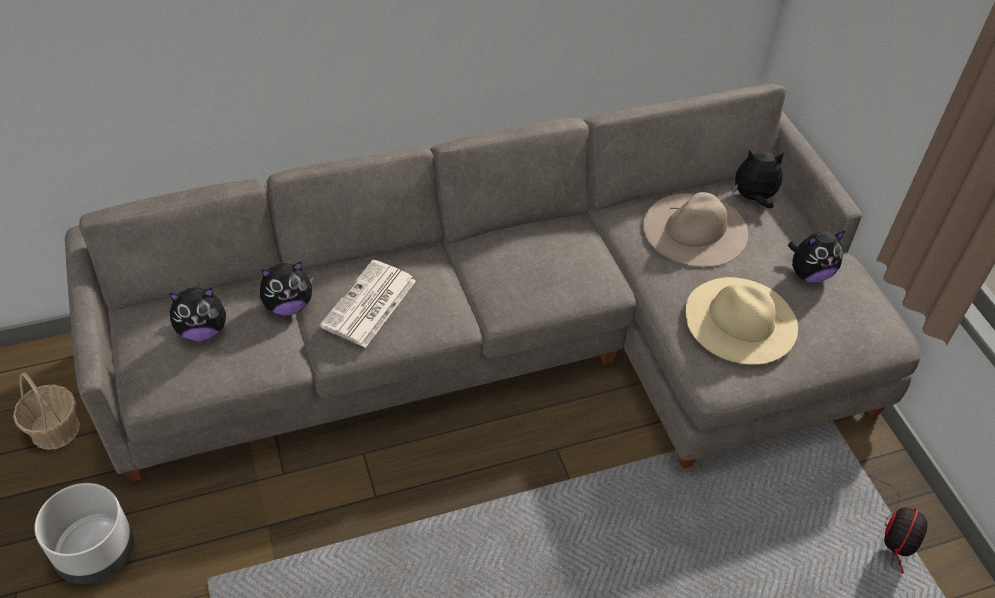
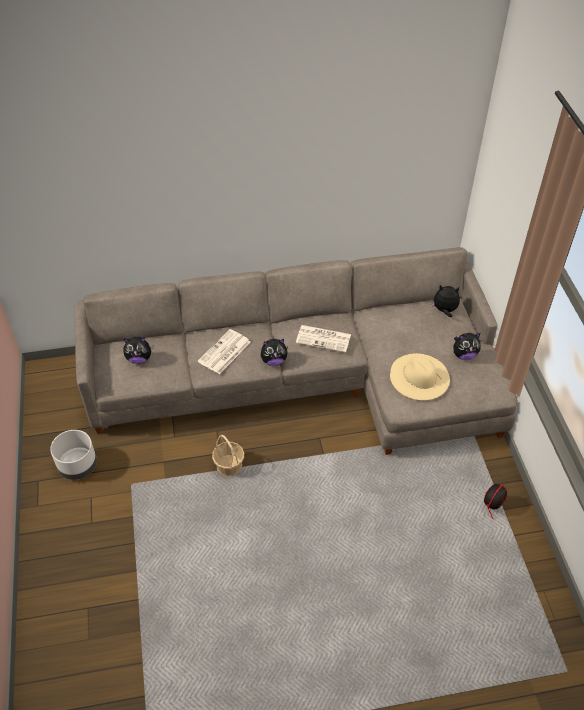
camera: 10 degrees right, 0 degrees up
(55, 429) = (61, 404): basket -> basket (229, 466)
(288, 305) = (183, 349): plush toy -> plush toy (274, 360)
(552, 264) = (324, 338): none -> newspaper
(695, 229) = (406, 326): beige hat -> none

